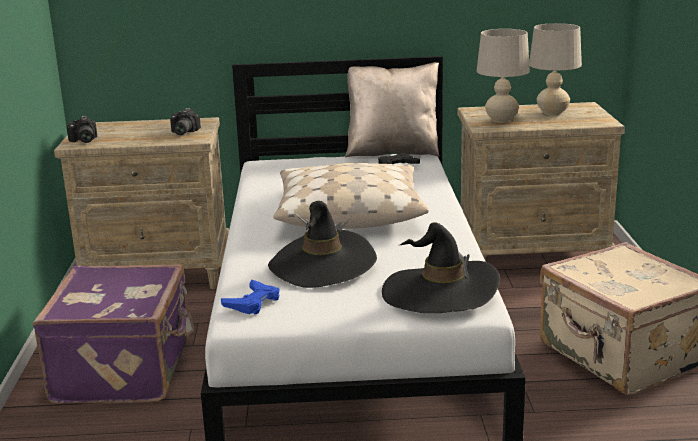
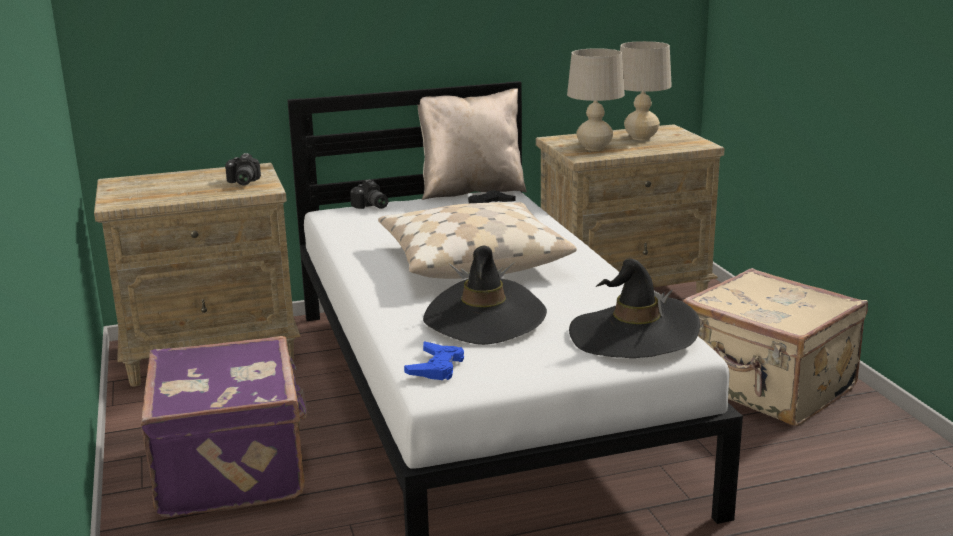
camera: 15 degrees left, 0 degrees up
(83, 141) = (124, 199): camera -> camera (371, 206)

